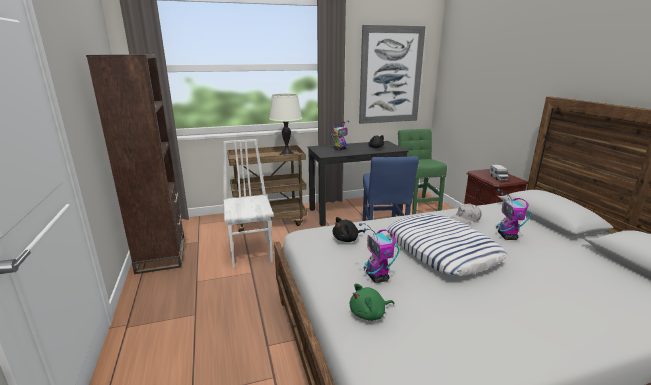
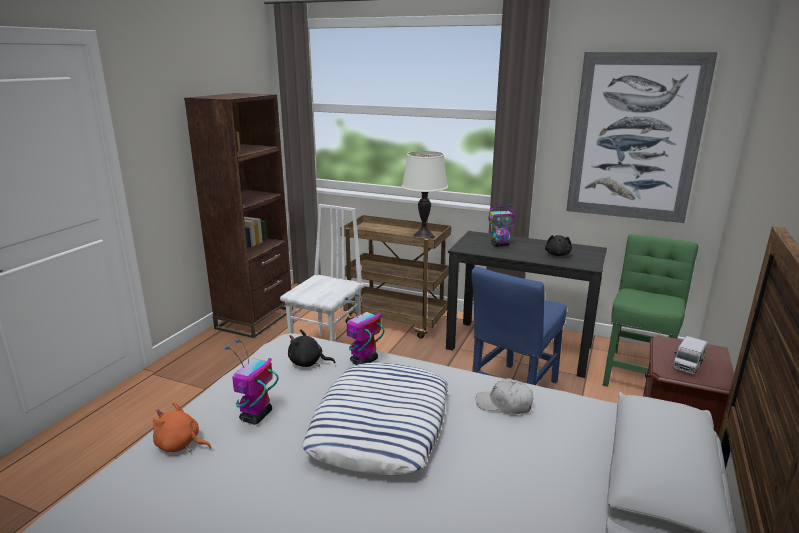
camera: 40 degrees right, 0 degrees up
(369, 314) = (180, 445): green plush toy -> orange plush toy
(507, 236) = (511, 456): toy robot -> toy robot (363, 361)

